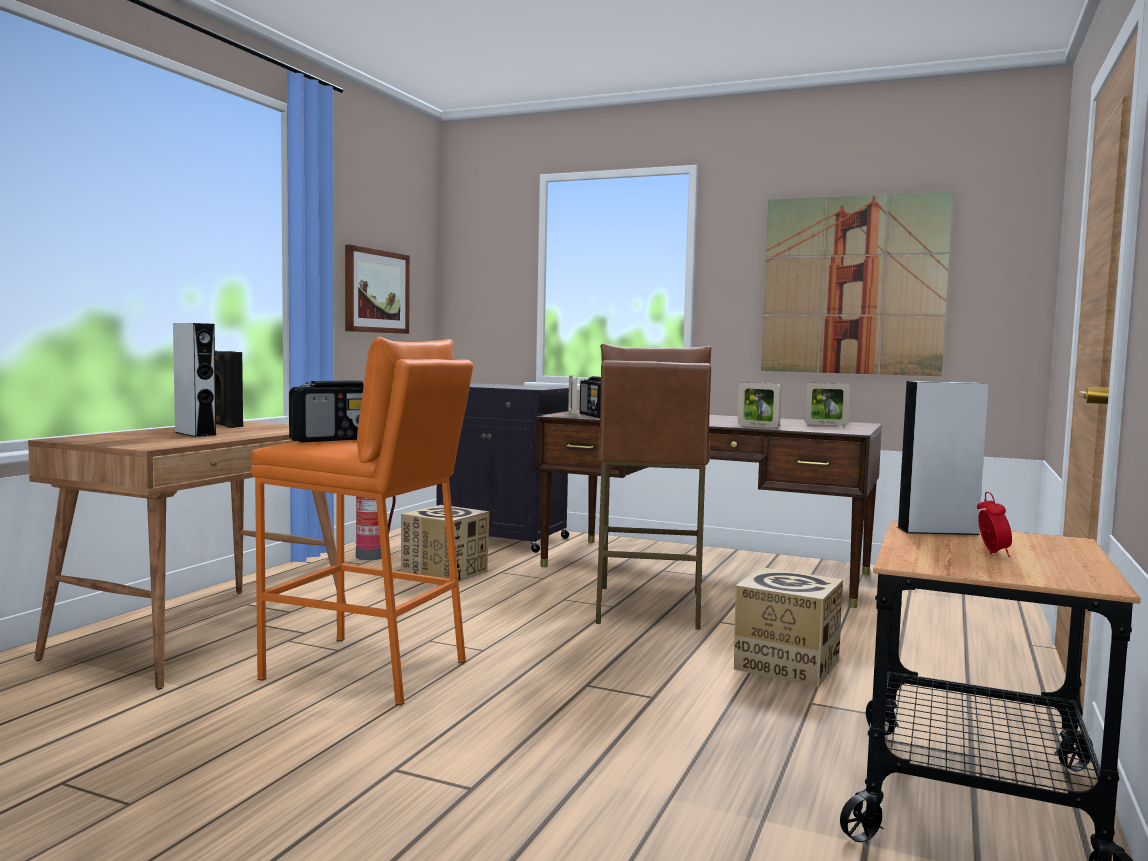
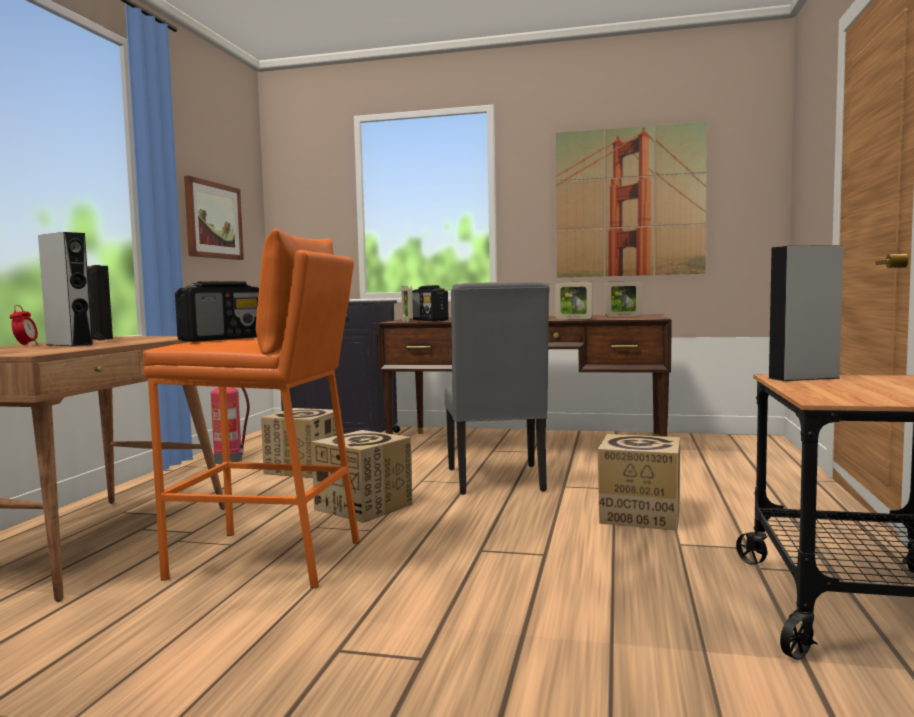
camera: 10 degrees left, 0 degrees up
(487, 623) = (363, 507): none -> cardboard box
(648, 607) = (497, 480): brown stool -> grey chair
(992, 554) = (876, 389): alarm clock -> alarm clock (25, 345)

